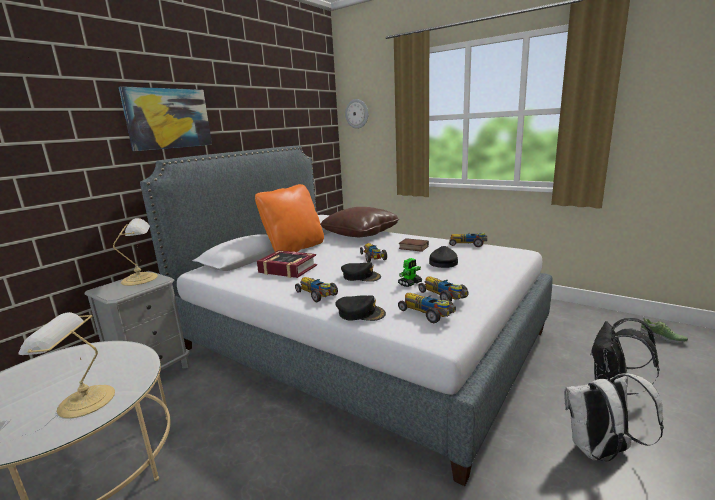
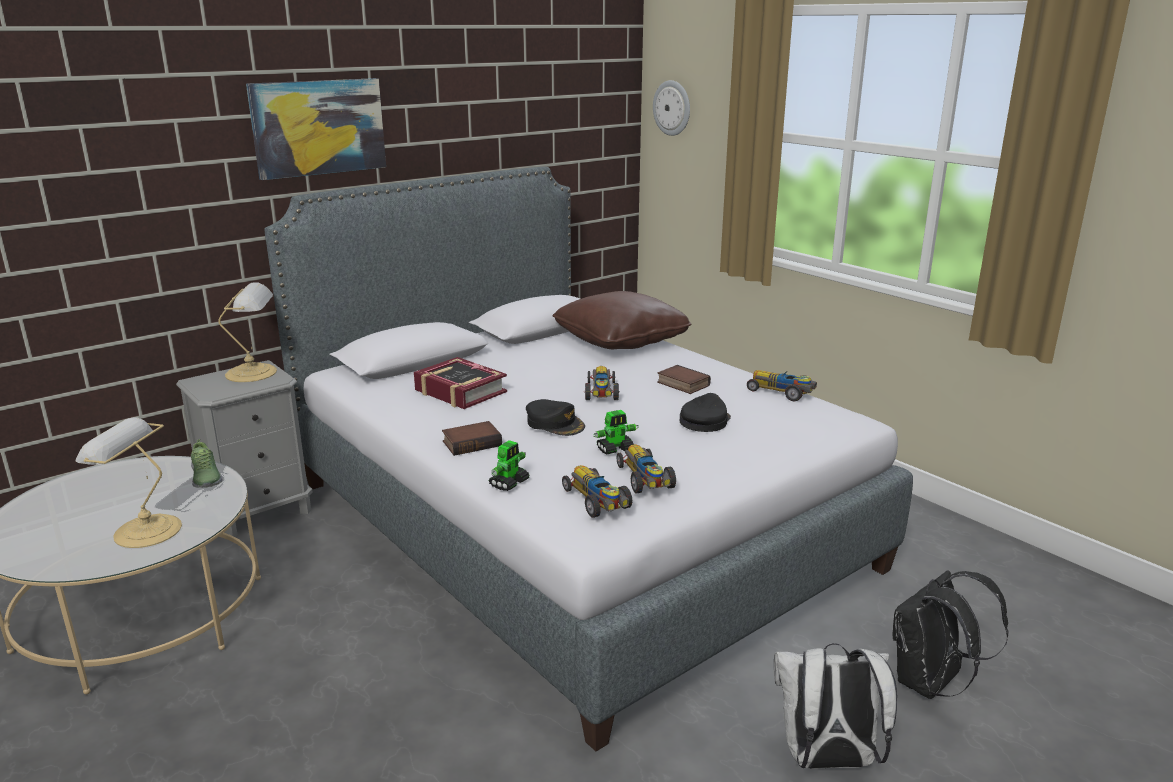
camera: 15 degrees right, 5 degrees up
(294, 249) = (494, 356): orange pillow -> none
(317, 294) = (472, 443): toy car -> book
(360, 313) = (509, 483): black cap -> toy robot
(662, 337) = (1110, 624): shoe -> shoe (205, 477)

